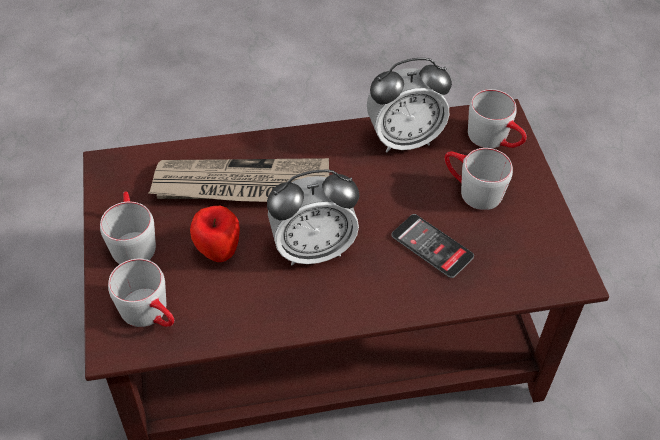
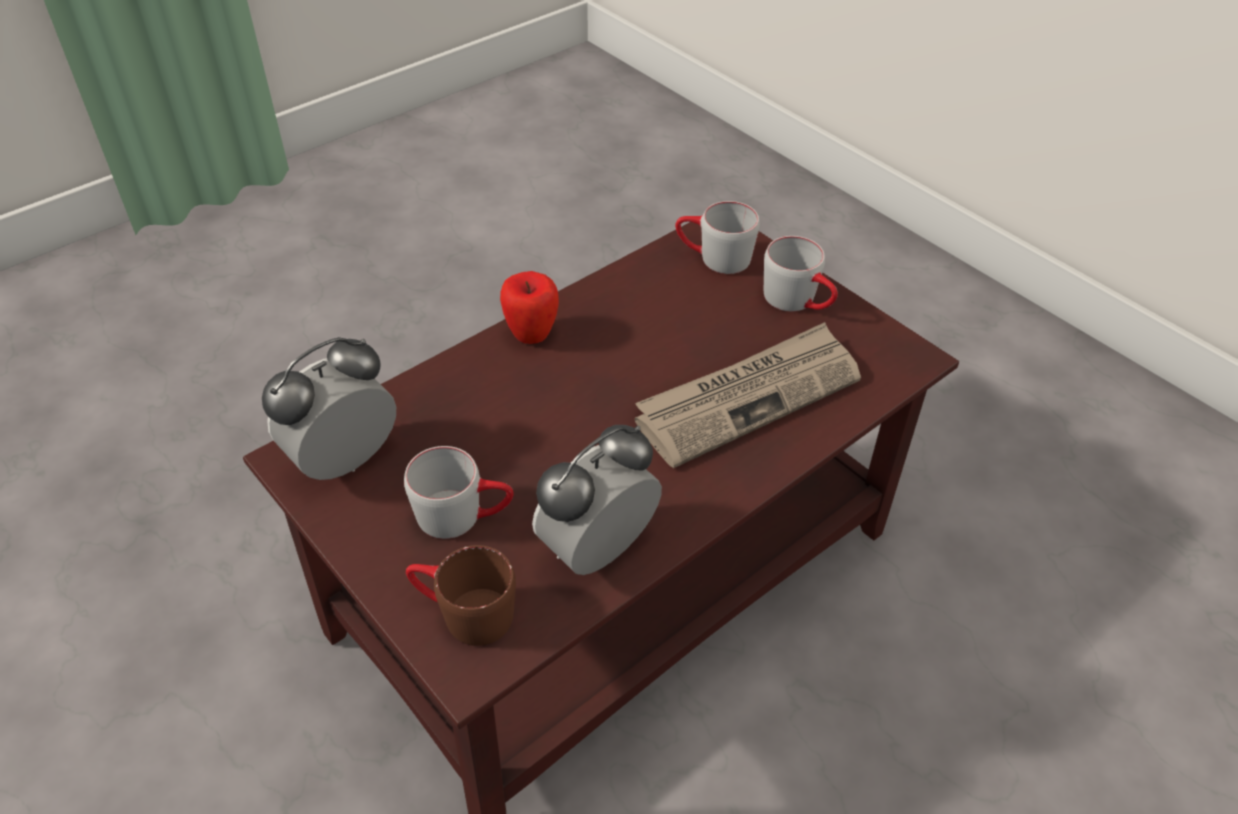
camera: 150 degrees right, 5 degrees down
(218, 254) = (704, 324): apple -> apple (531, 334)
(313, 249) = (612, 366): alarm clock -> alarm clock (344, 461)
(432, 246) = (480, 423): phone -> none
(495, 140) = (463, 613): grey mug -> brown mug

